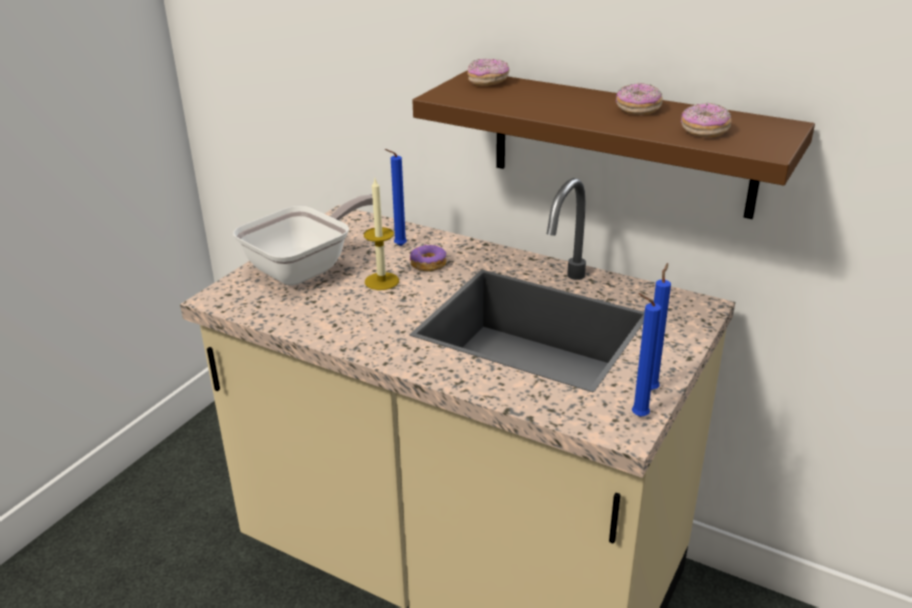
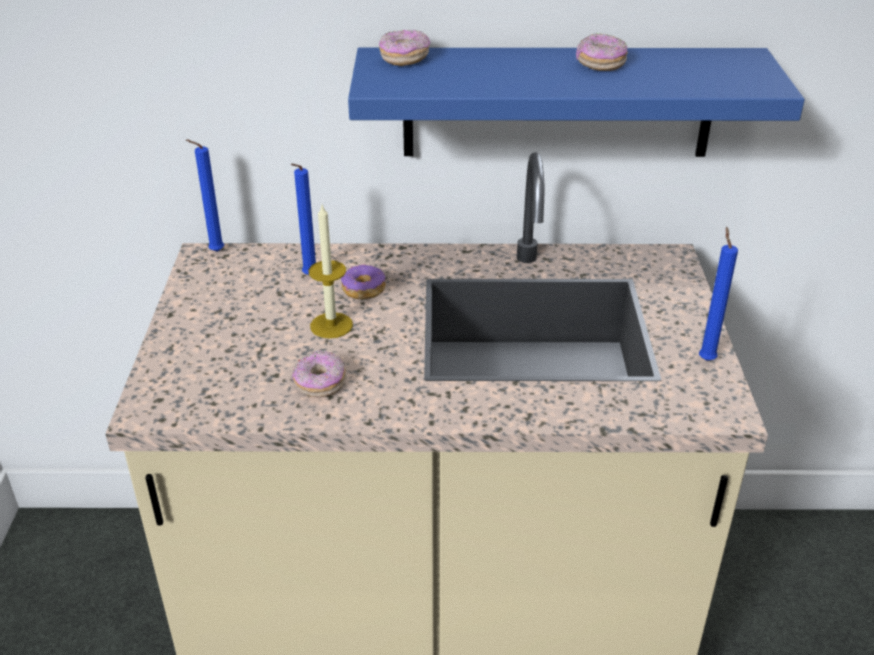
camera: 30 degrees left, 5 degrees up
(307, 267) = (225, 335): frying pan -> none
(621, 143) = (558, 102): brown shelf -> blue shelf
(636, 416) = (721, 392): blue candle -> blue candle (214, 252)
(704, 131) = (691, 77): donut -> donut (320, 384)

